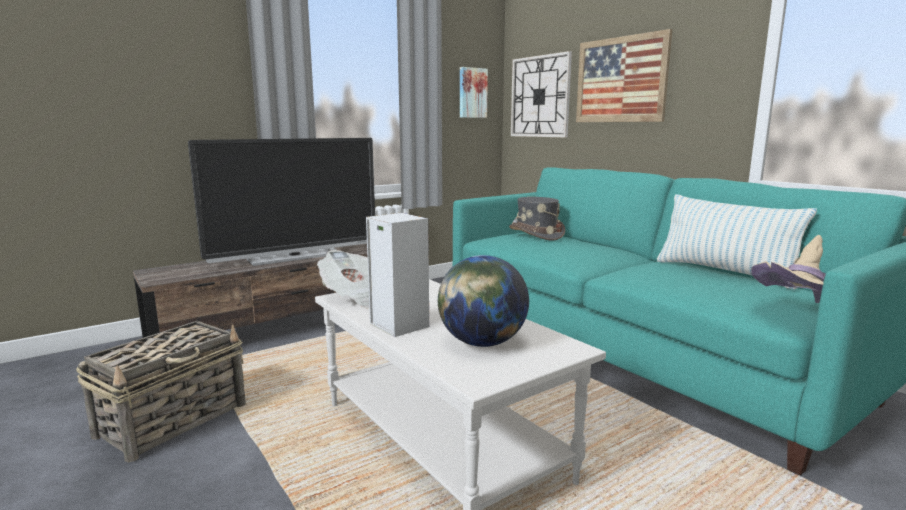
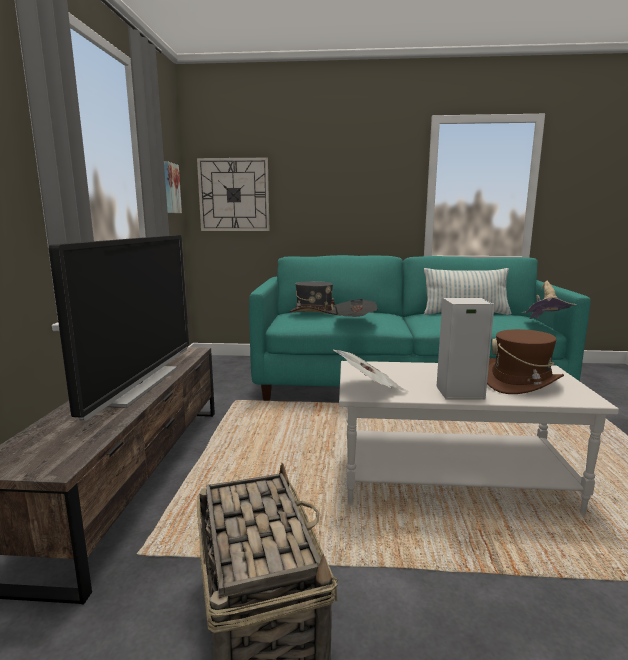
camera: 50 degrees left, 0 degrees up
(481, 343) = (520, 383): globe -> brown hat
(542, 249) = (355, 321): none -> newspaper
(620, 80) = (319, 185): picture -> none

